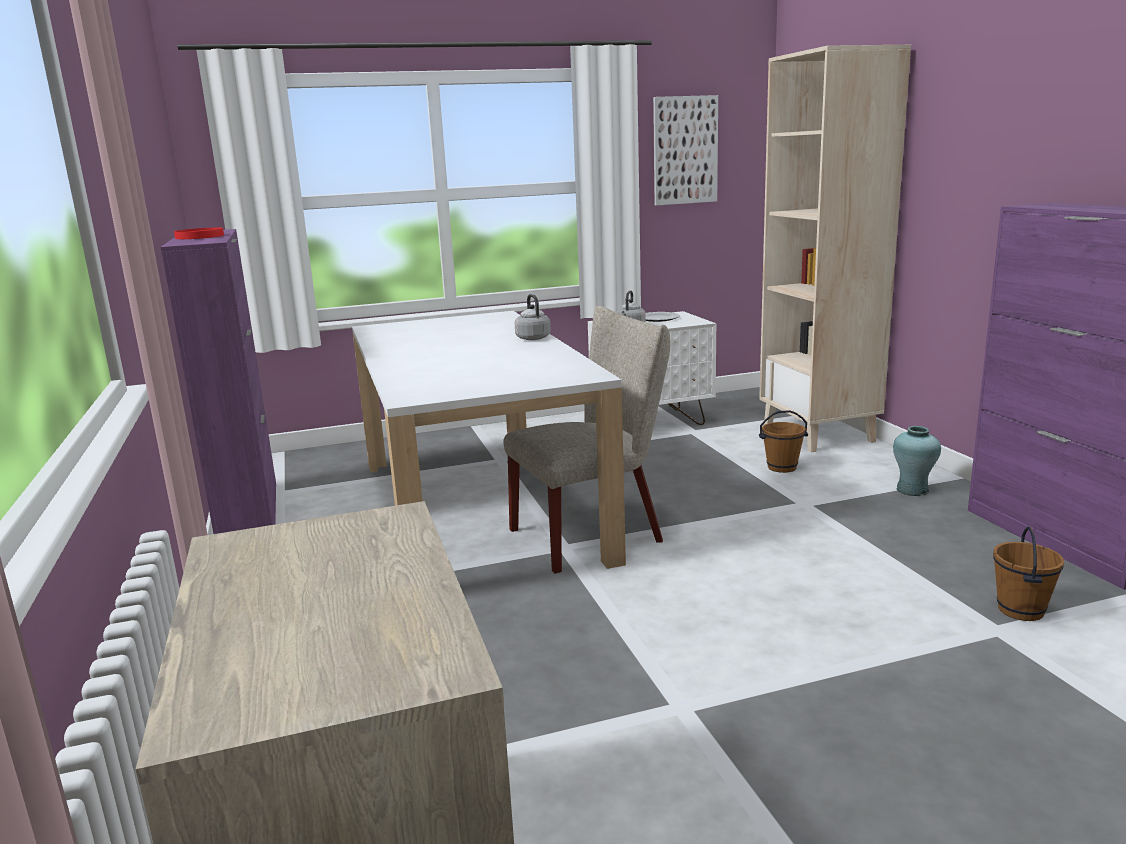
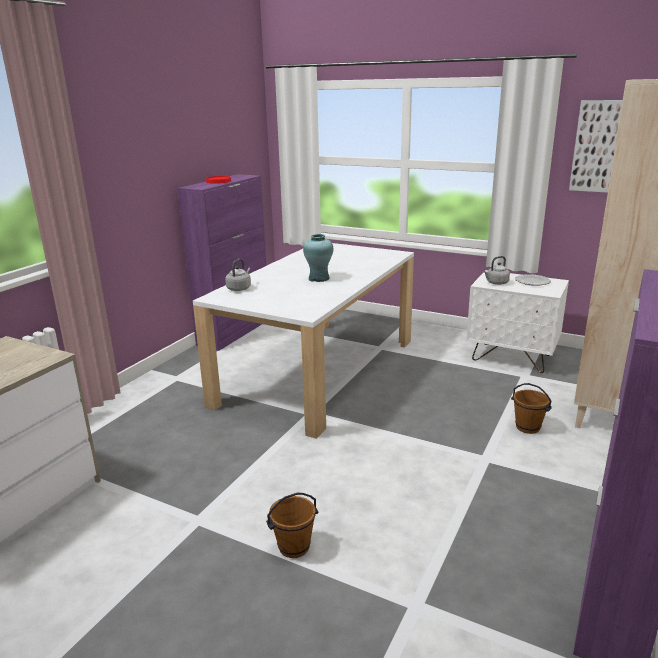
camera: 45 degrees right, 5 degrees up
(532, 338) = (361, 277): grey kettle -> grey kettle (239, 288)
(595, 534) = (338, 413): beige chair -> none
(912, 490) = (586, 491): turquoise vase -> turquoise vase (319, 278)
(1021, 611) = (460, 608): brown bucket -> brown bucket (294, 547)

